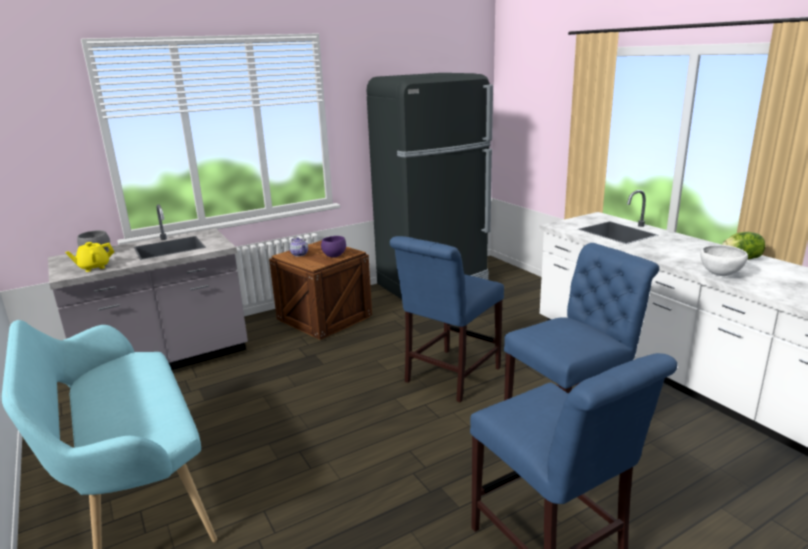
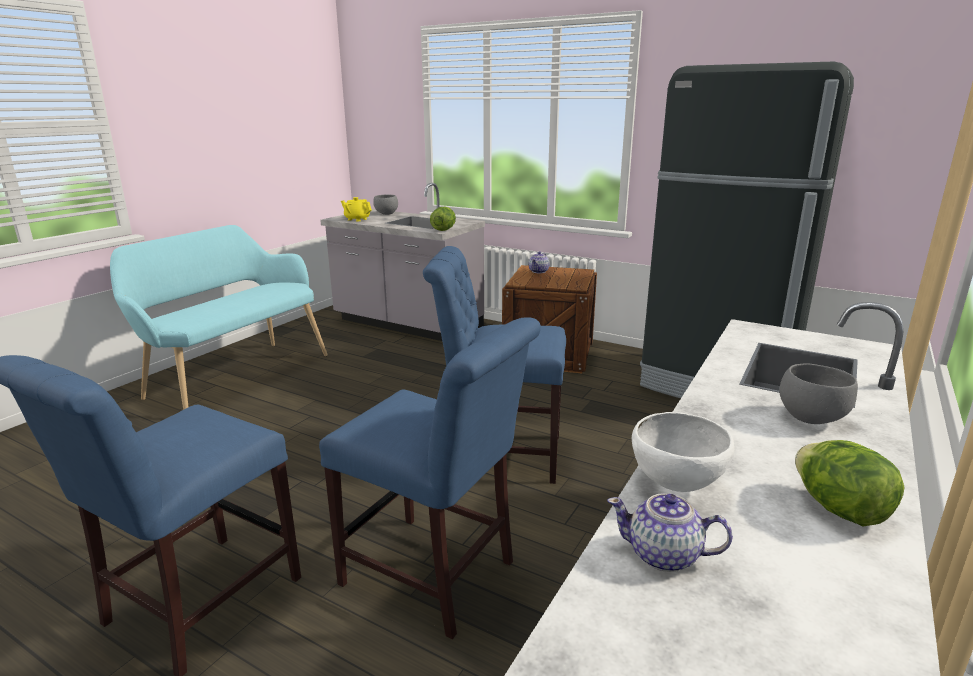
camera: 60 degrees right, 0 degrees up
(222, 244) = (443, 230): none -> lettuce
(333, 255) = (554, 282): purple bowl -> none
(666, 242) = (811, 418): none -> grey bowl
(772, 288) = (664, 555): none -> teapot

